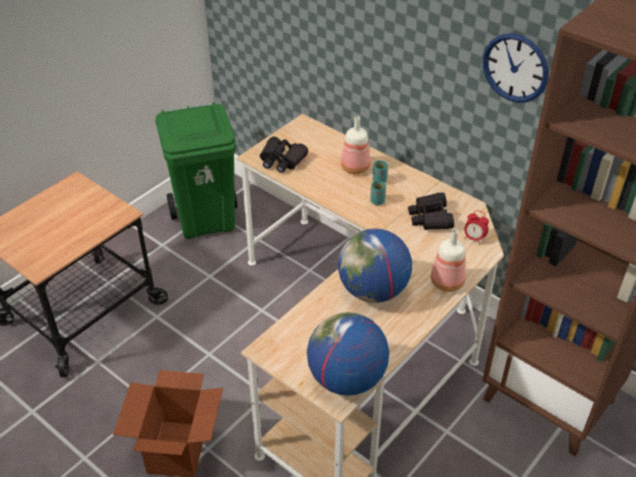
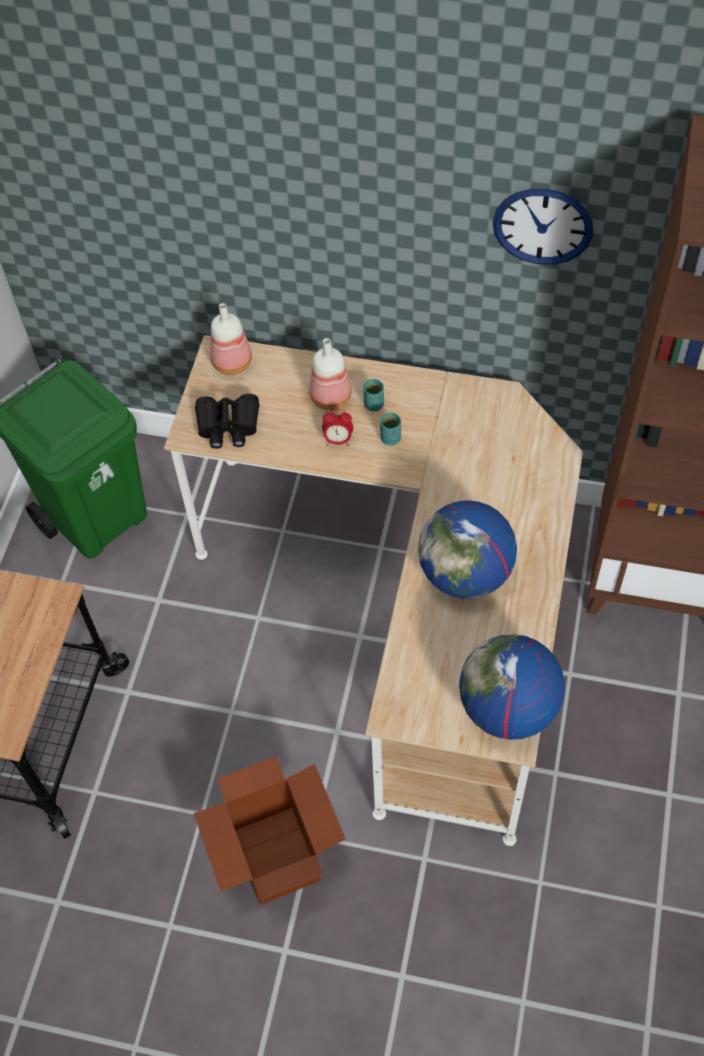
camera: 25 degrees left, 15 degrees up
(430, 217) = (468, 434): black binoculars -> none
(446, 281) = (540, 521): bottle -> bottle (231, 361)
(474, 238) = (536, 443): alarm clock -> alarm clock (338, 440)

